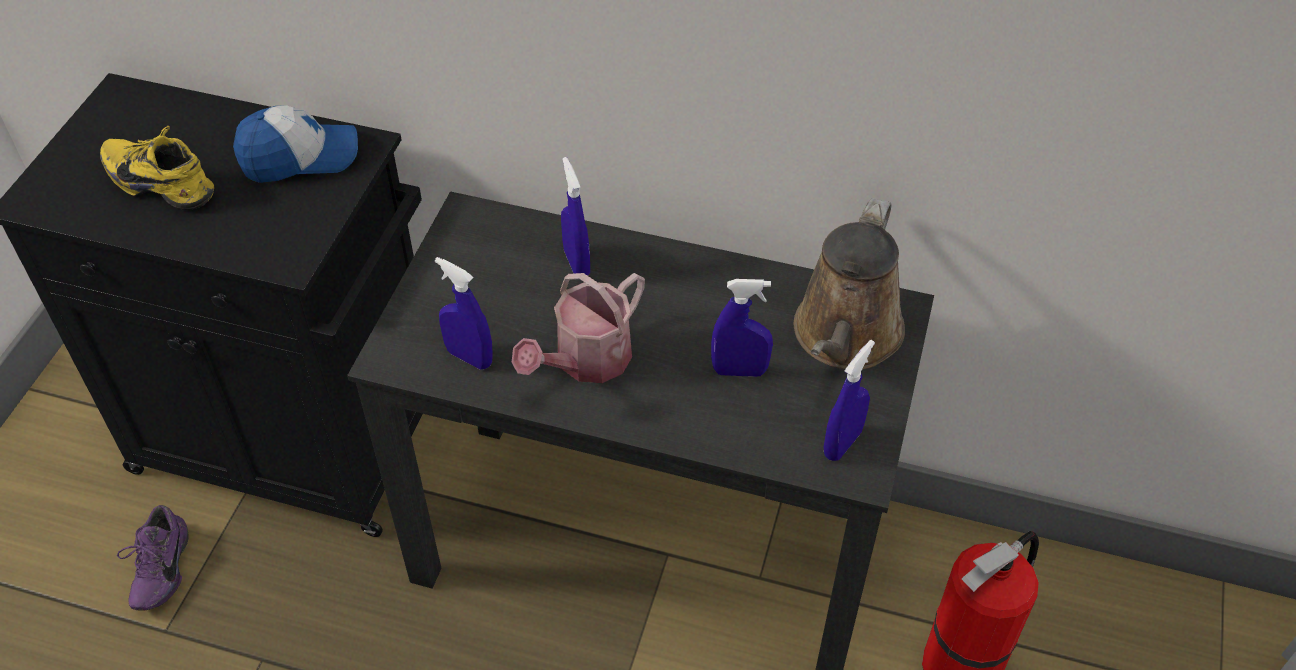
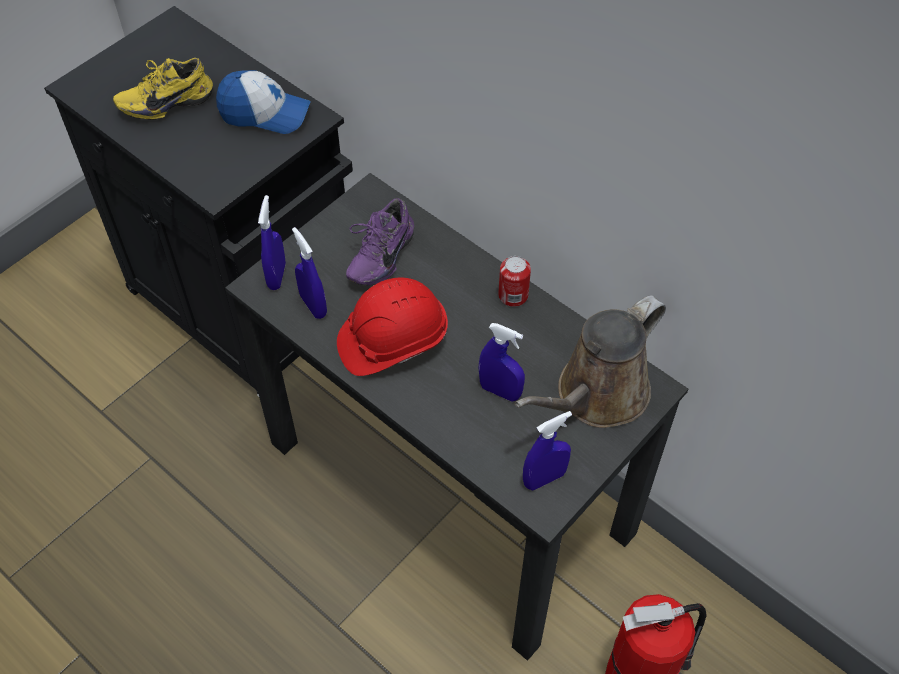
camera: 25 degrees right, 5 degrees up
(158, 570) = (116, 367): purple shoe -> purple shoe (378, 256)
(164, 182) = (166, 101): yellow shoe -> yellow shoe turned 75 degrees counterclockwise
(576, 263) = (428, 261): blue spray bottle -> blue spray bottle (277, 276)
(586, 361) = (392, 340): watering can -> red hard hat
(693, 266) = (513, 295): none -> can

